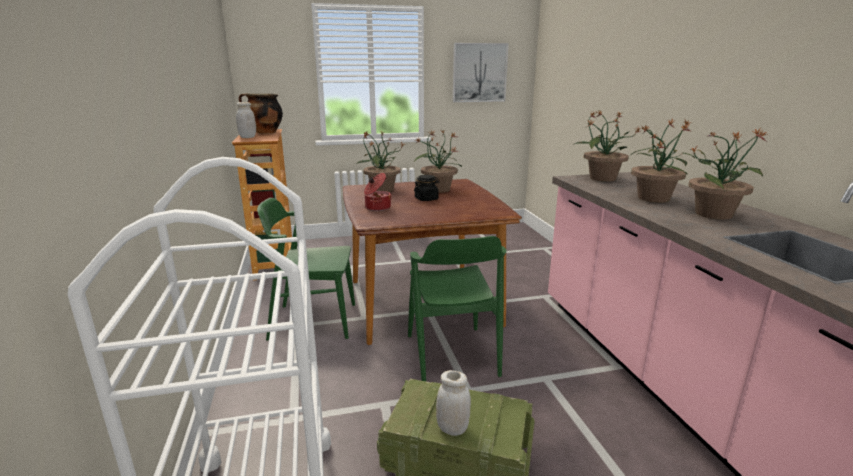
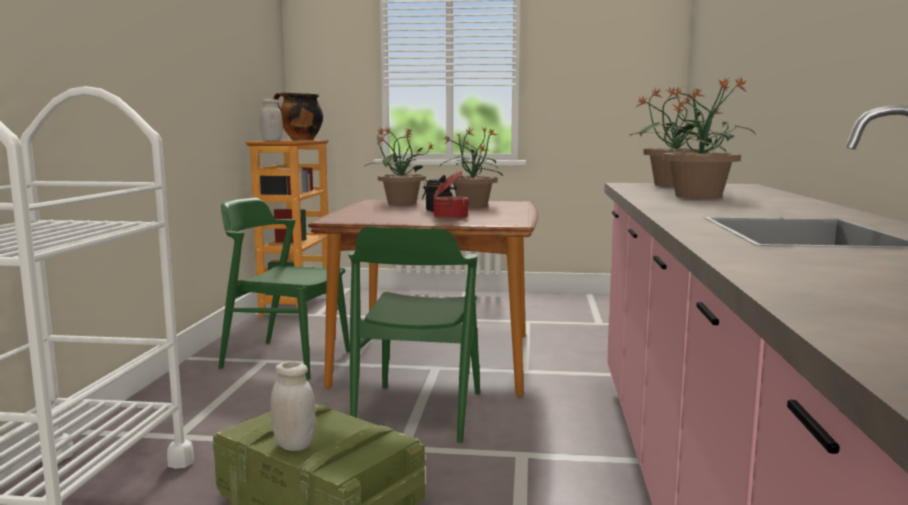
camera: 20 degrees right, 10 degrees down
(377, 208) = (364, 213): cooking pot -> cooking pot (449, 217)
(479, 72) = (599, 74): picture -> none
(715, 214) = (754, 207): potted plant -> none

